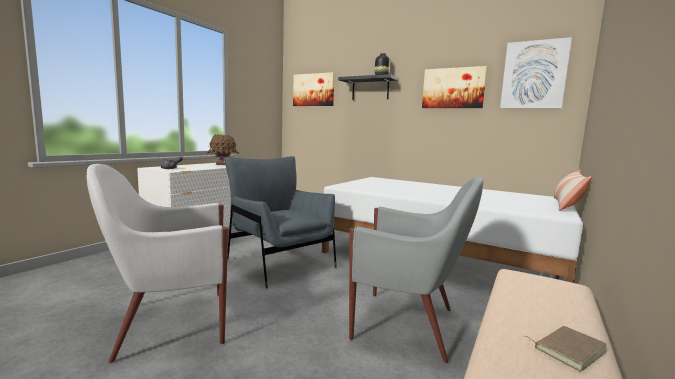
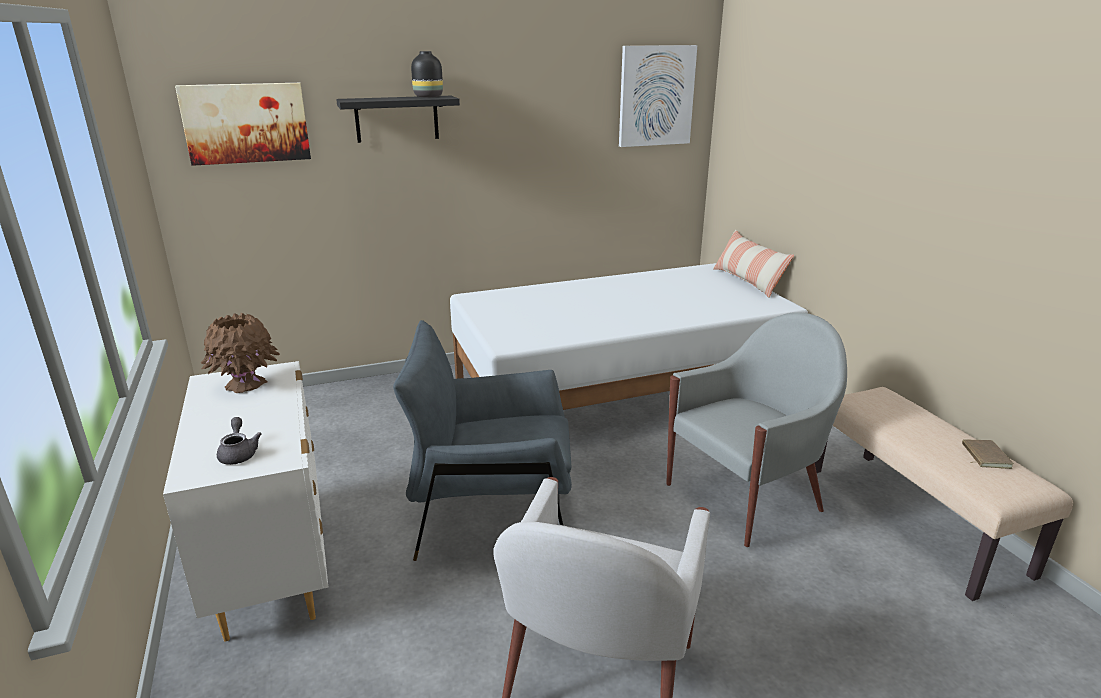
camera: 50 degrees left, 15 degrees up
(453, 88) = (551, 116): picture -> none

